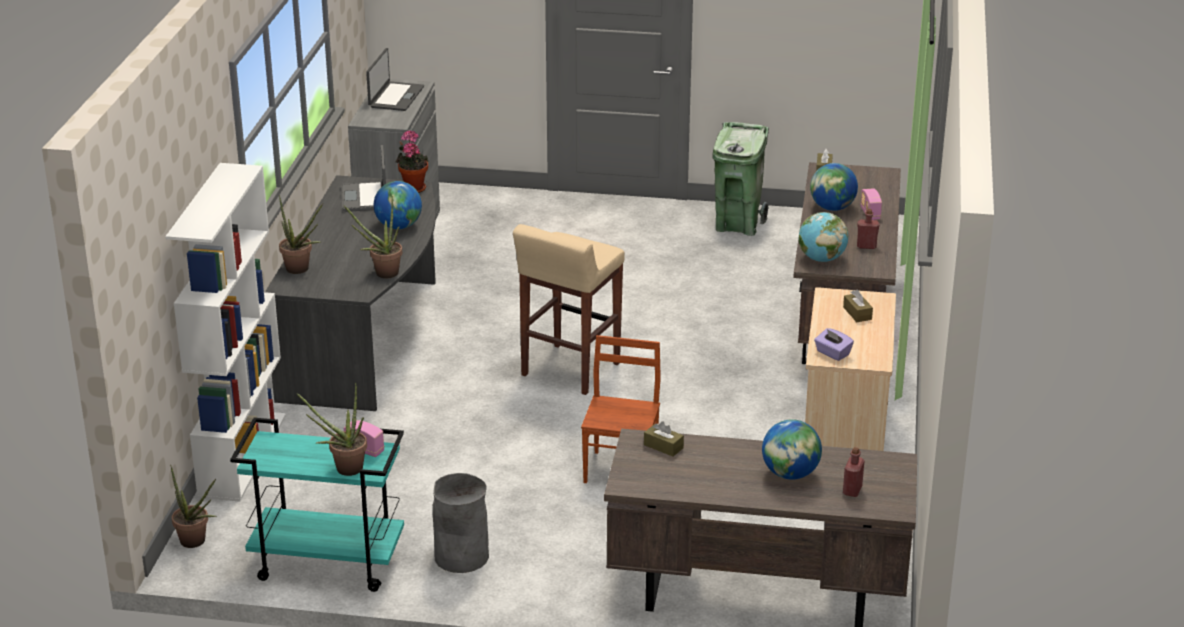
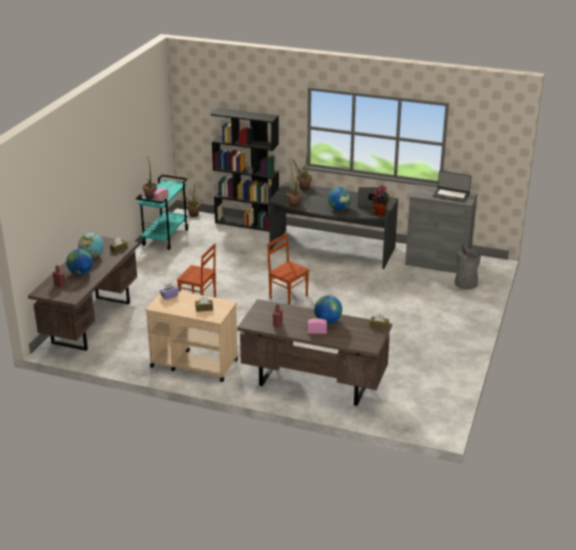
camera: 100 degrees right, 0 degrees up
(242, 454) = (247, 223): white bookcase -> black bookcase
(461, 556) = (155, 262): grey trash can -> grey trash can (466, 283)
(569, 370) = (288, 296): beige stool -> brown chair
(738, 225) = (441, 365): green trash can -> none
(821, 259) = (267, 308): globe -> globe (92, 256)

